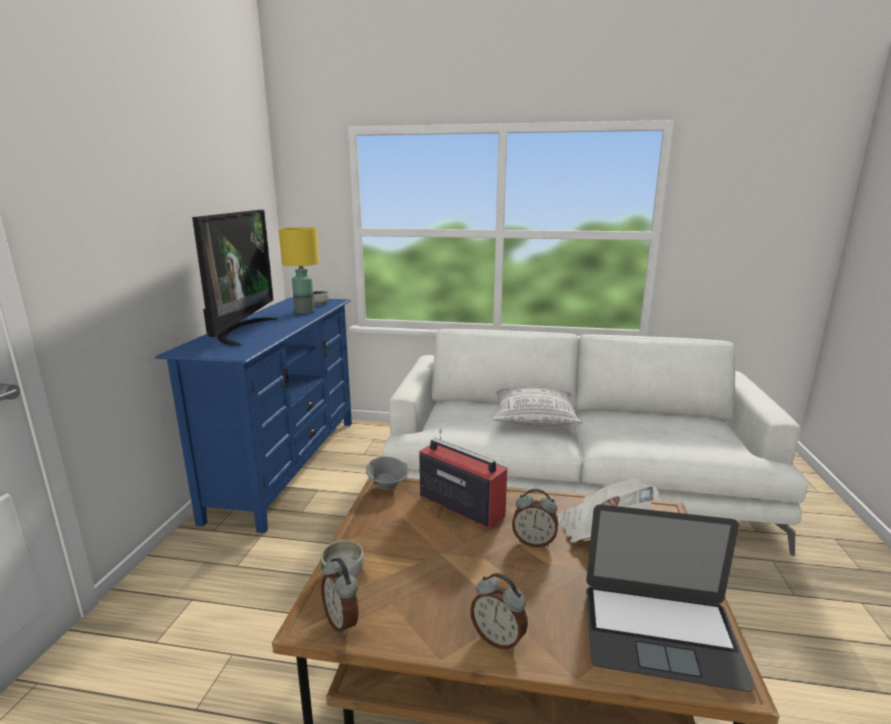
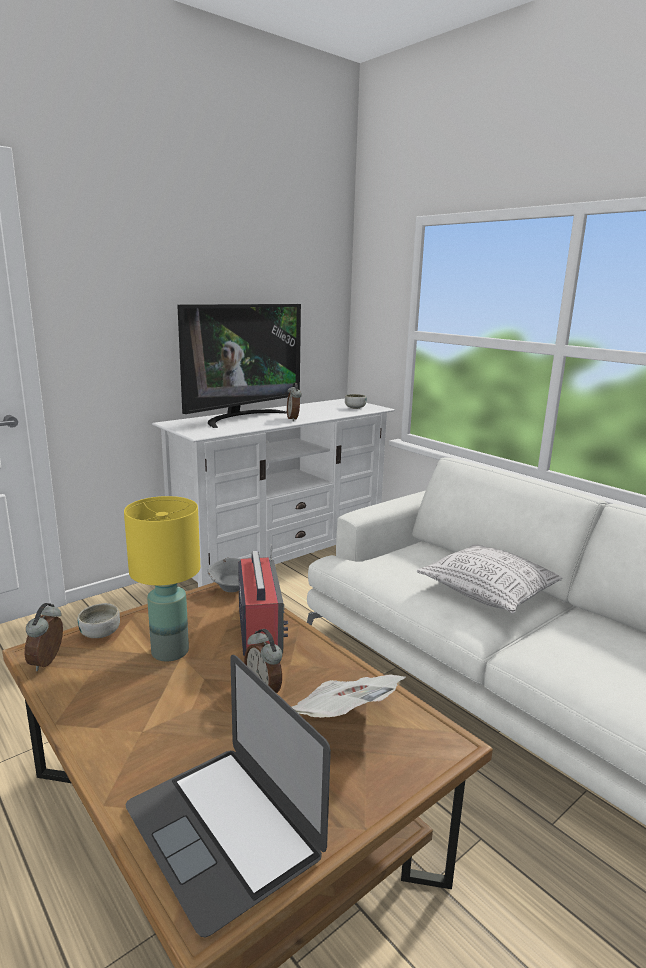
camera: 40 degrees right, 0 degrees up
(286, 465) = (281, 561): blue tv stand -> white tv stand
(304, 312) = (326, 412): yellow table lamp -> yellow table lamp (170, 651)
(498, 638) = (108, 738): alarm clock -> alarm clock (294, 419)

